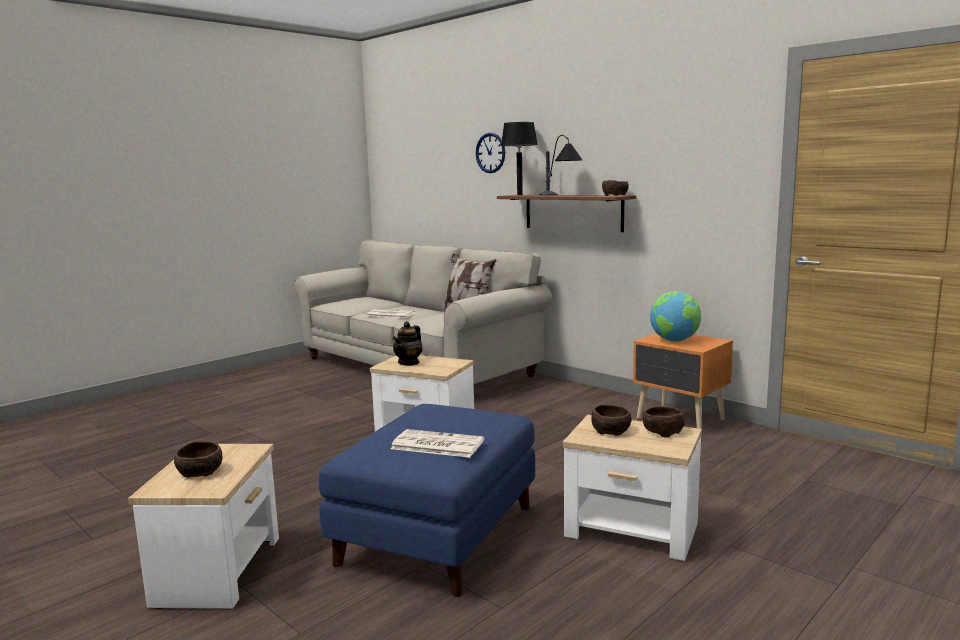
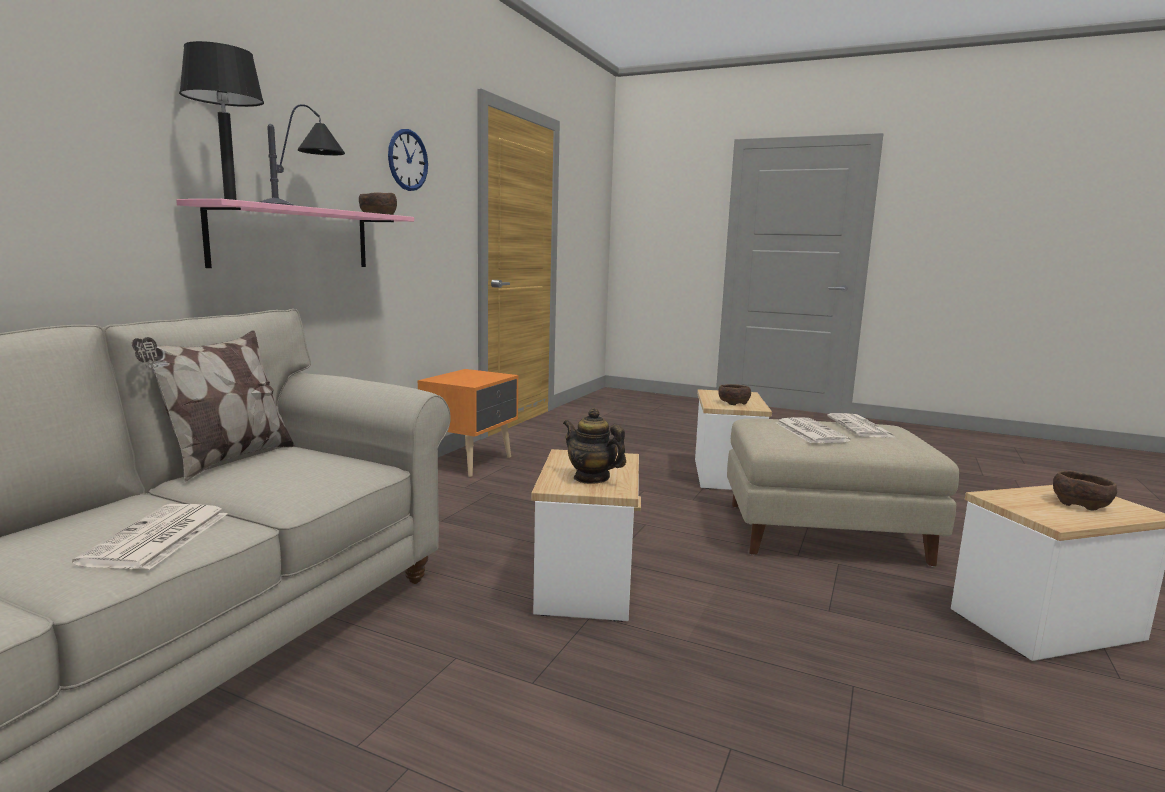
camera: 110 degrees left, 0 degrees up
(409, 362) = (591, 478): teapot -> teapot turned 150 degrees counterclockwise
(437, 420) = (809, 432): none -> newspaper
(438, 535) = (822, 534): blue ottoman -> beige ottoman
(490, 153) = (82, 87): wall clock -> wall clock (407, 160)
(573, 212) = (293, 238): brown shelf -> pink shelf
(662, 431) = (717, 394): brown bowl -> none
(675, 341) = (474, 378): globe -> none

